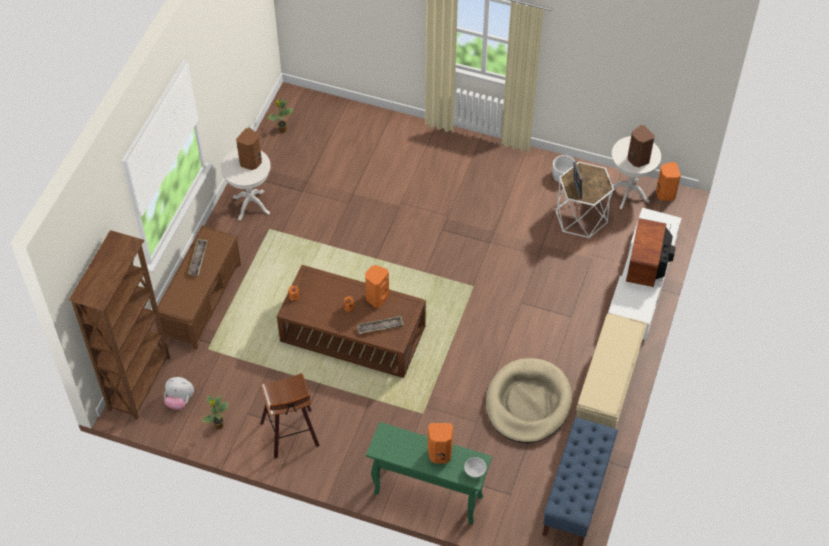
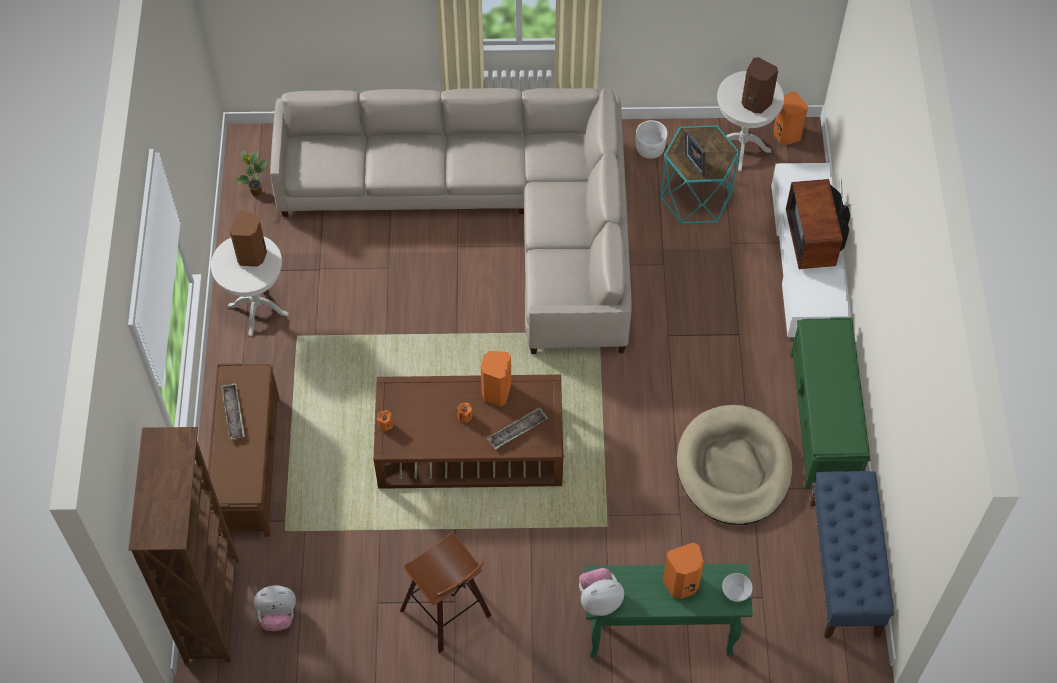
camera: 20 degrees left, 5 degrees up
(218, 426) = (346, 634): potted plant -> none
(379, 446) = (599, 599): none -> plush toy
(432, 186) = (488, 212): none -> beige sofa
(581, 216) = (695, 196): white side table -> turquoise side table
(606, 391) = (824, 420): beige bench -> green bench

